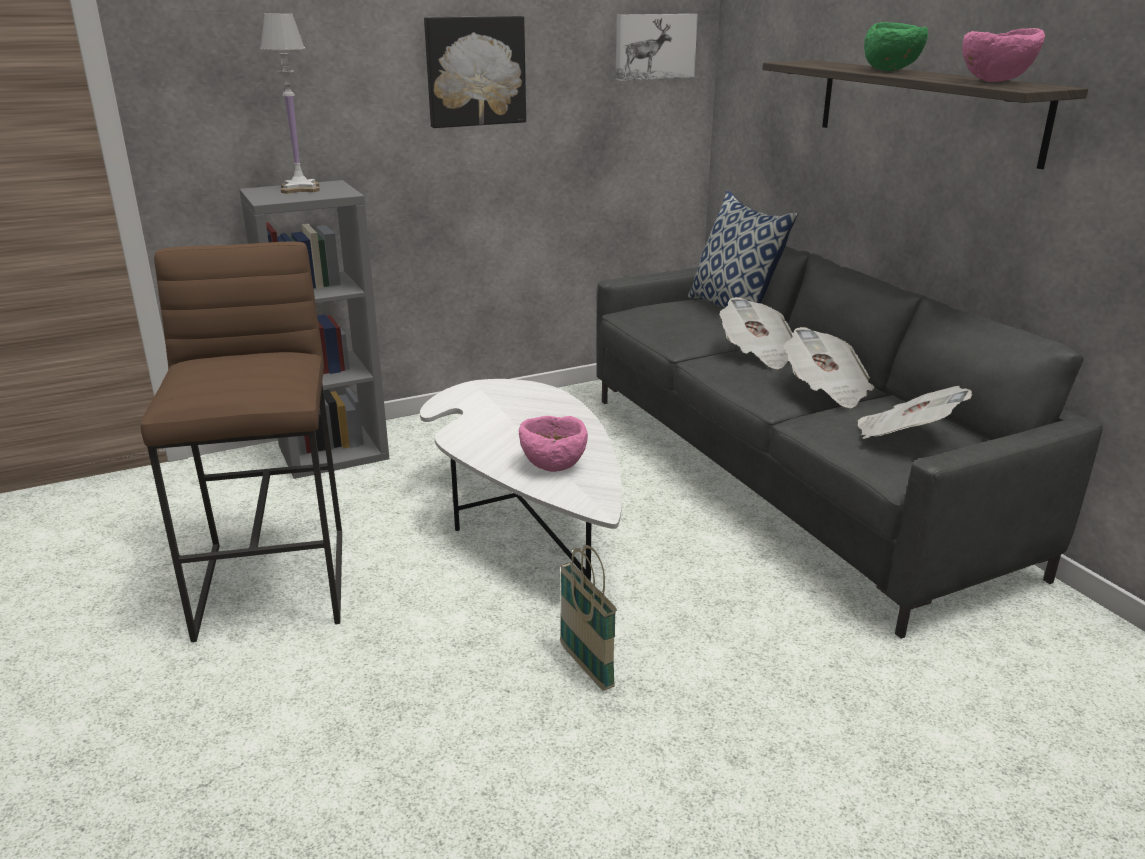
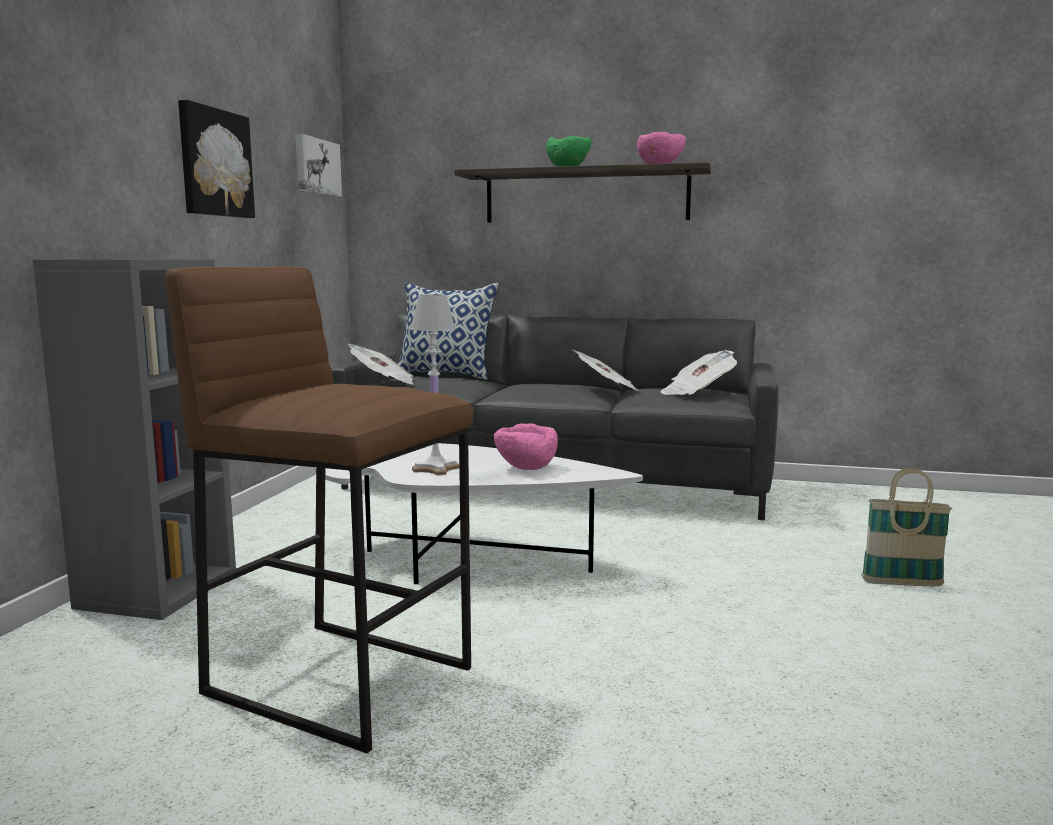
camera: 50 degrees left, 15 degrees down
(300, 189) = (119, 258): white table lamp -> white table lamp (435, 469)
(586, 666) = (677, 599): basket -> basket (901, 583)
(758, 354) = (524, 386): newspaper -> newspaper (383, 383)

